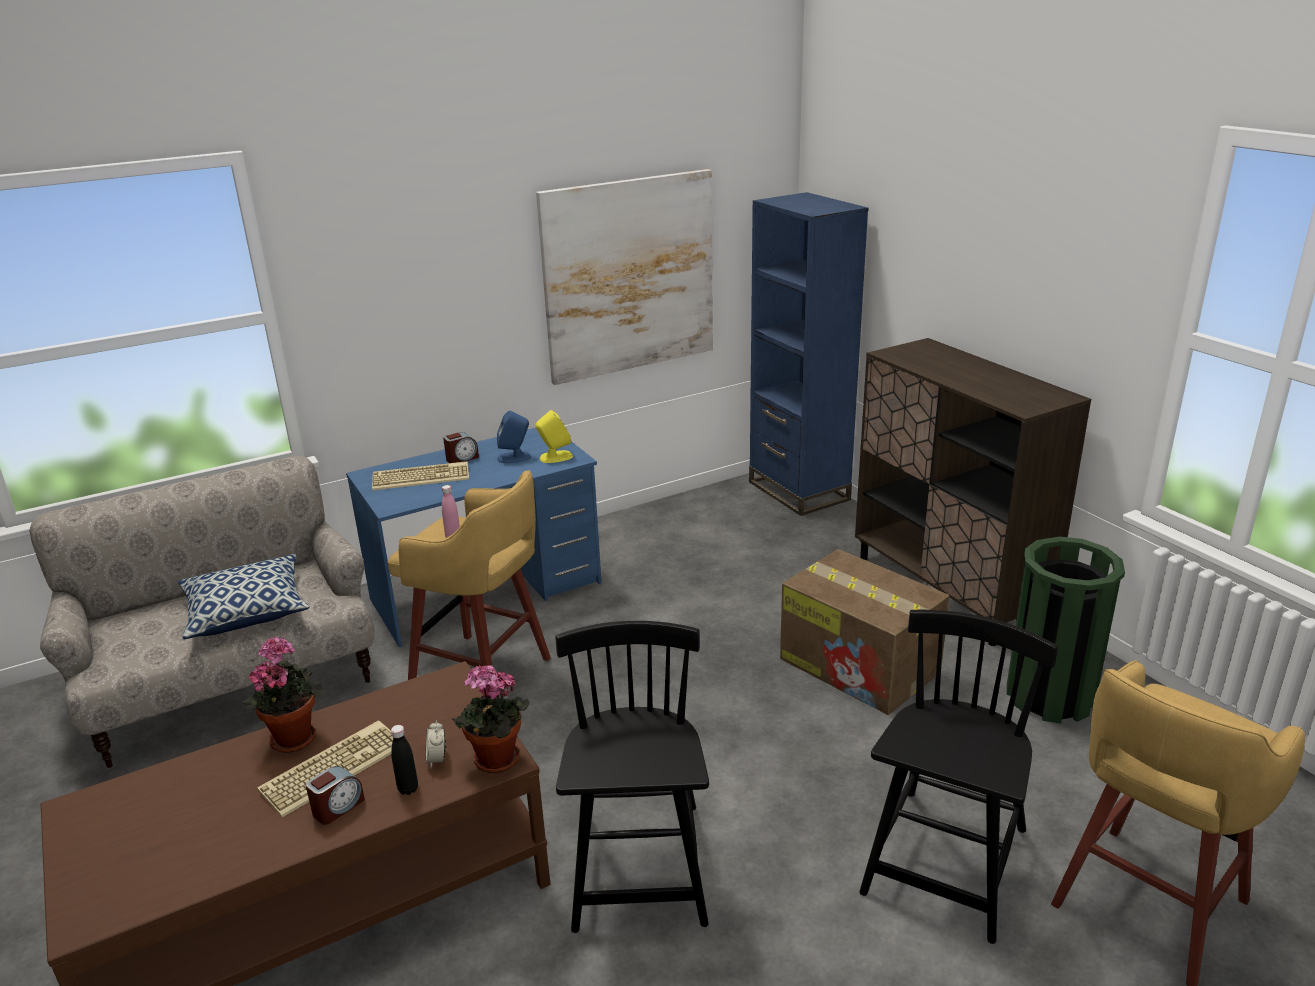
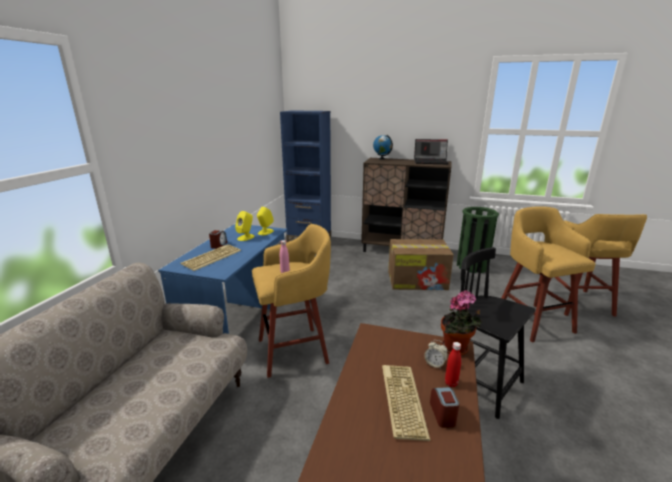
camera: 45 degrees left, 5 degrees down
(247, 612) = (169, 372): pillow -> none
(294, 736) = (352, 401): potted plant -> none
(408, 789) = (451, 383): black bottle -> red bottle
(514, 457) = (246, 237): blue speaker -> yellow speaker
(629, 276) = (245, 146): picture -> none
(938, 349) = (382, 159): none -> globe
(945, 864) = (532, 320): black chair -> yellow stool
(1026, 388) = (431, 162): none -> laptop

